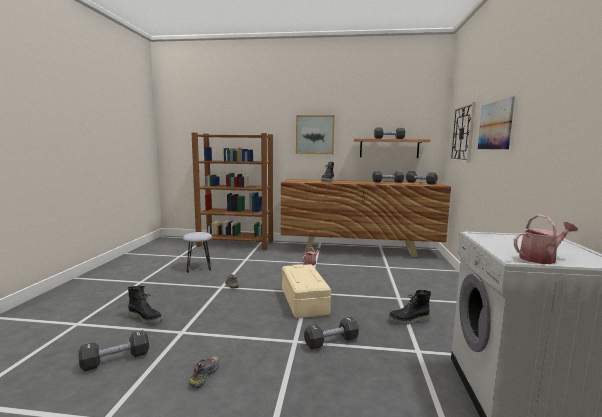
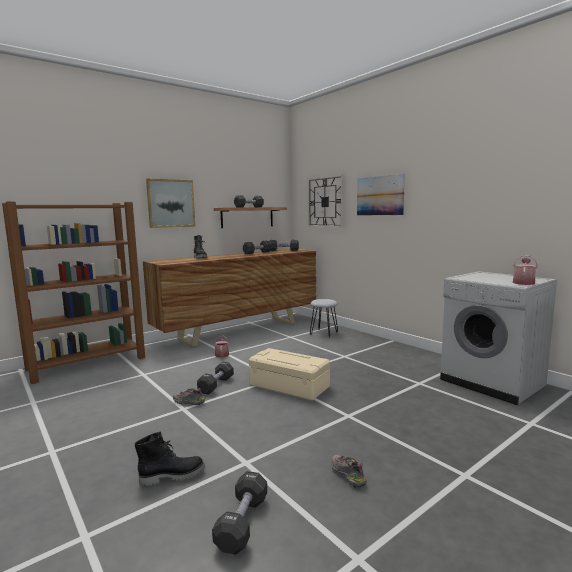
camera: 45 degrees left, 0 degrees up
(198, 268) = (102, 403): grey stool -> grey stool (324, 333)
(331, 341) = (369, 403): black dumbbell -> black dumbbell (216, 385)
(409, 321) = (379, 368): black boot -> none

